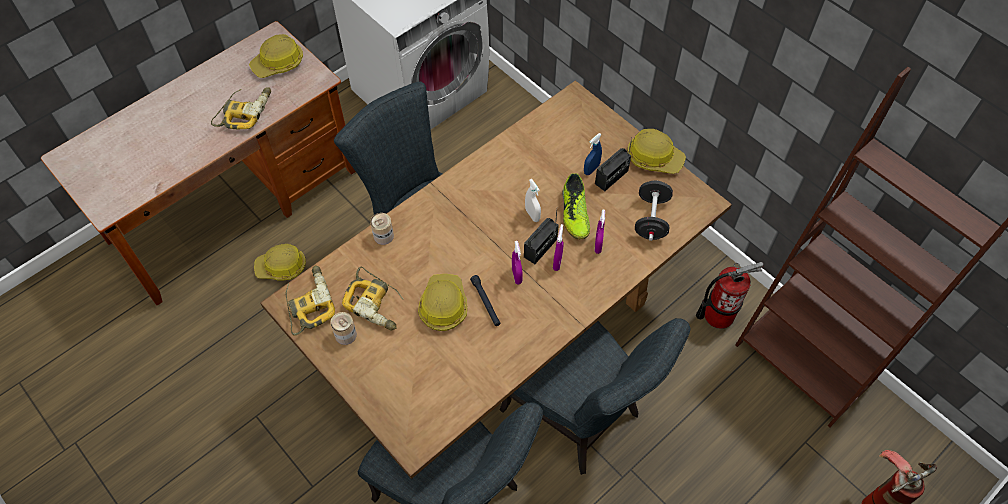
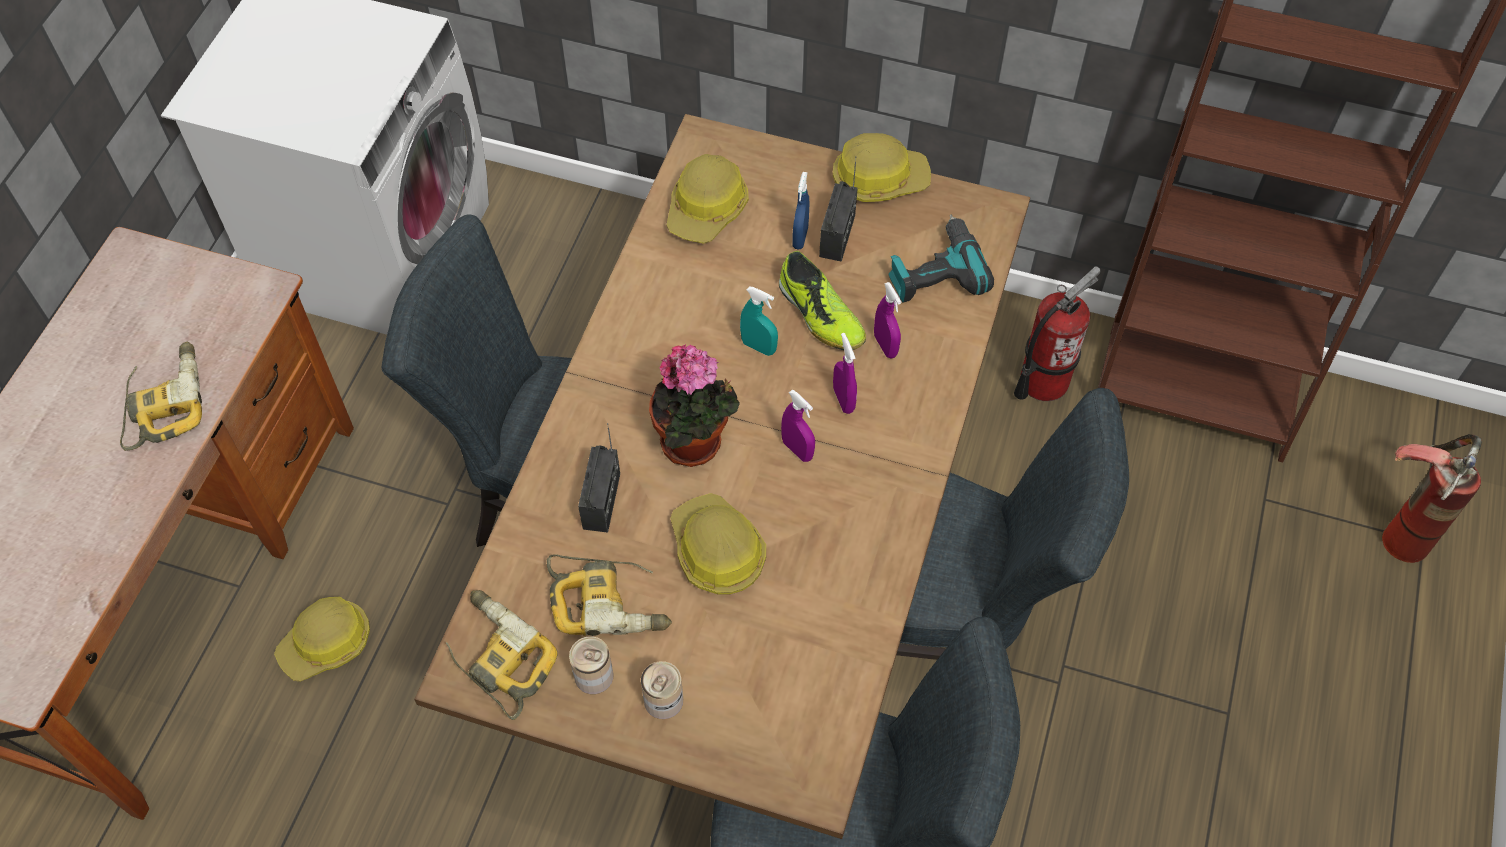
camera: 30 degrees left, 0 degrees up
(278, 63) = (172, 295): hard hat -> hard hat (707, 209)
(383, 236) = (548, 491): can -> can (663, 700)
(468, 248) = (696, 445): none -> potted plant
(485, 303) = (778, 513): black flashlight -> none
(532, 215) = (758, 347): white spray bottle -> turquoise spray bottle
(540, 248) = (804, 391): radio -> radio (602, 501)
(651, 219) = (935, 271): black dumbbell -> power drill

